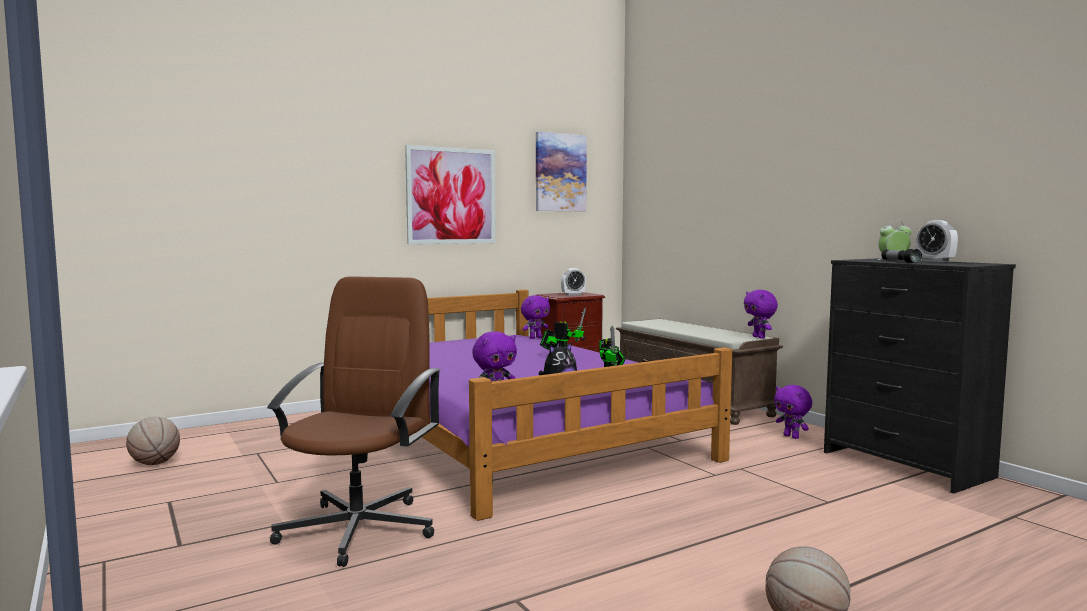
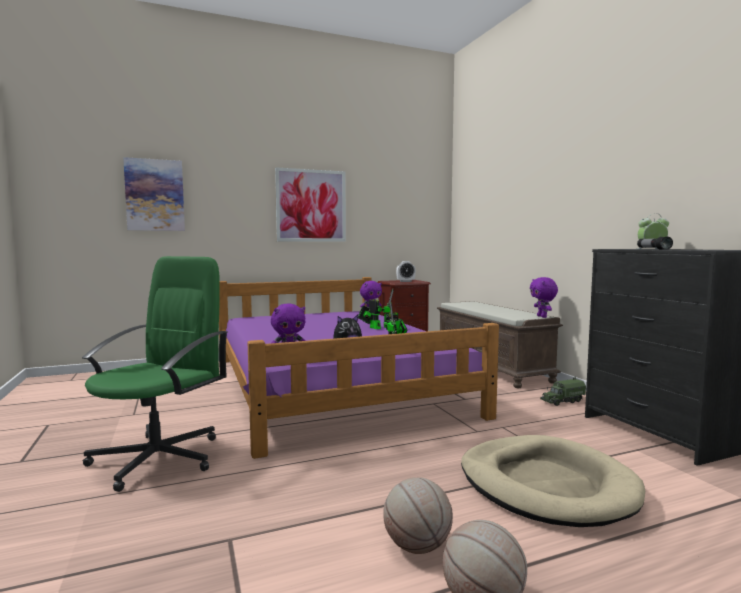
camera: 10 degrees right, 0 degrees up
(154, 463) = (66, 395): basketball -> basketball (416, 546)
(359, 528) = (159, 458): brown office chair -> green office chair
(560, 172) = (399, 188): picture -> picture (155, 195)
(792, 437) = (562, 401): purple plush toy -> toy truck
(815, 522) = (546, 485): none -> beige dog bed
(935, 261) = (690, 249): alarm clock -> none

